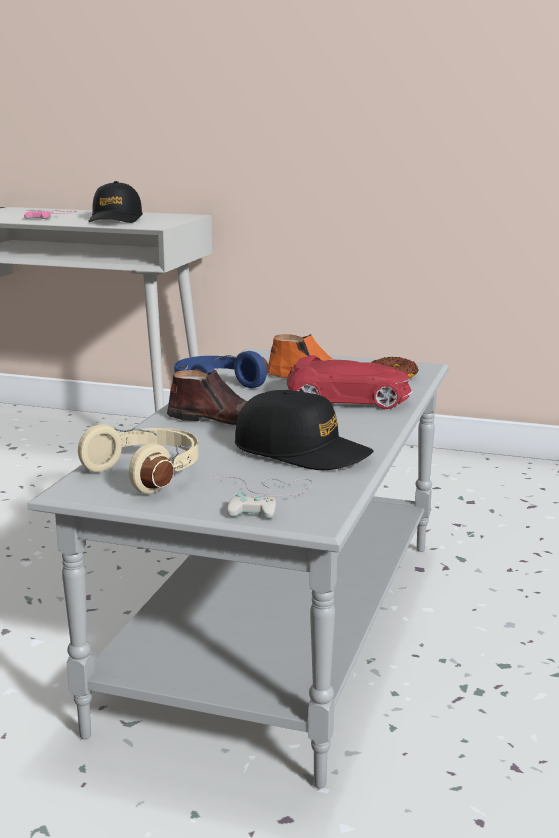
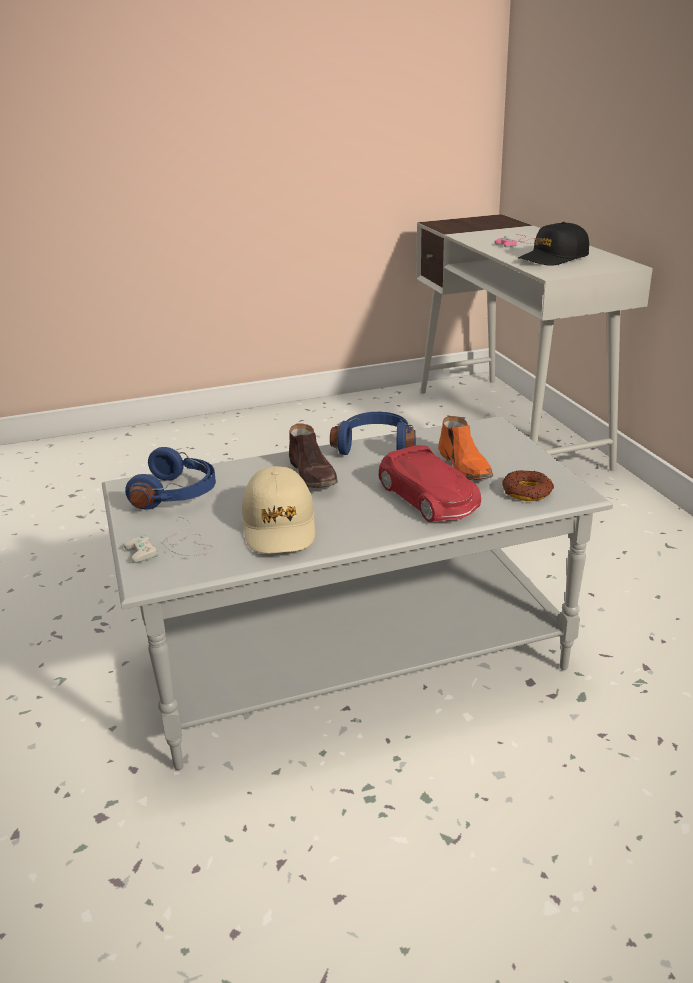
camera: 55 degrees right, 10 degrees up
(148, 473) = (177, 494): beige headphones -> blue headphones
(302, 452) = (279, 525): black cap -> beige cap

